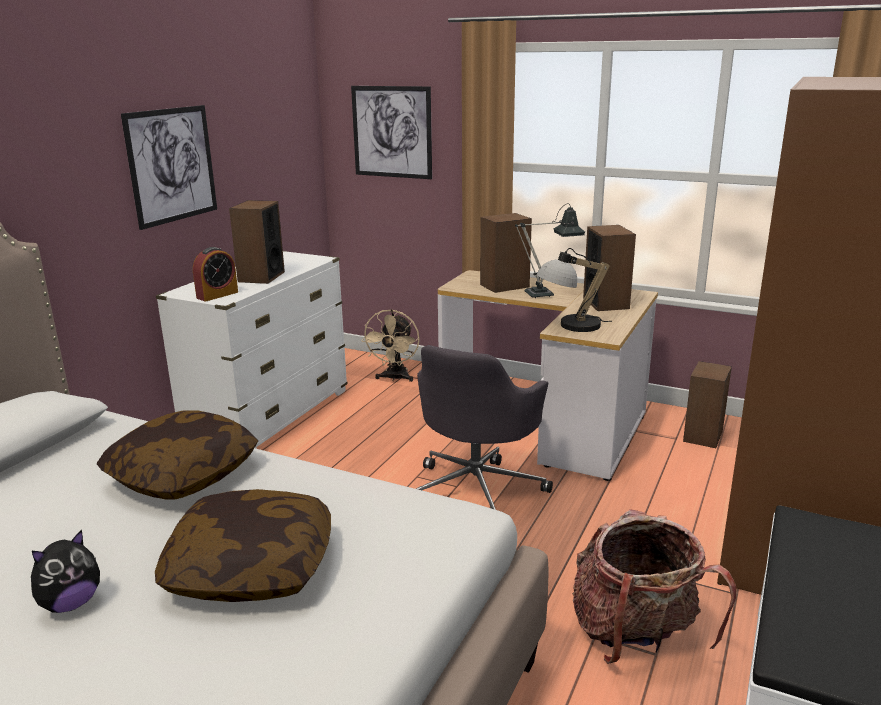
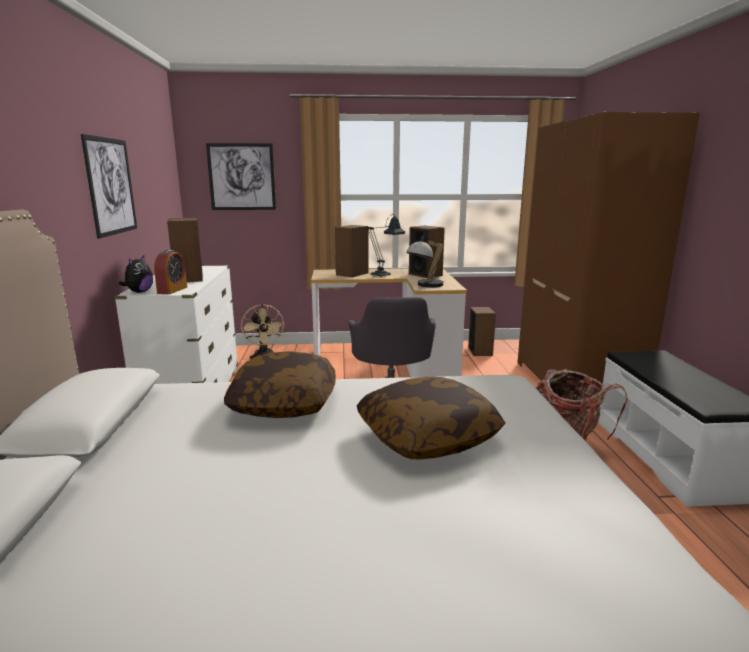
camera: 30 degrees left, 5 degrees down
(70, 603) = (332, 495): plush toy -> plush toy (139, 292)

